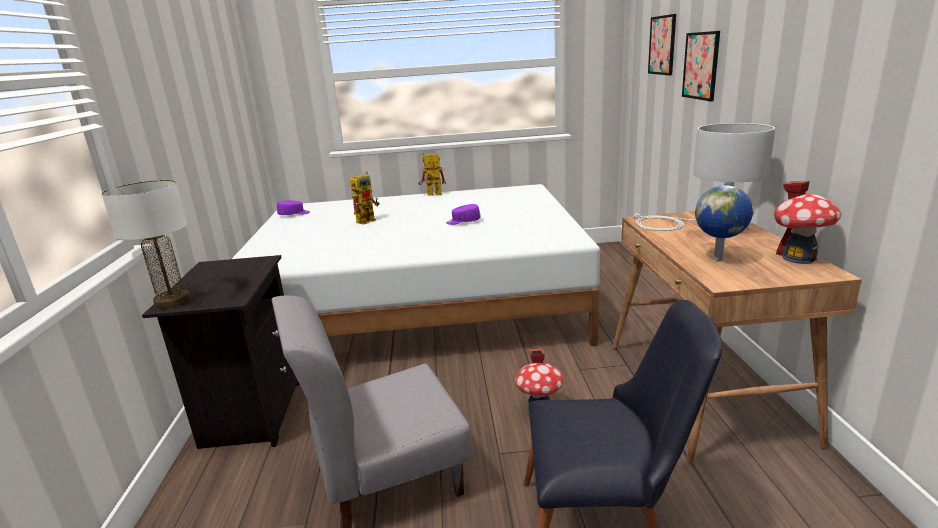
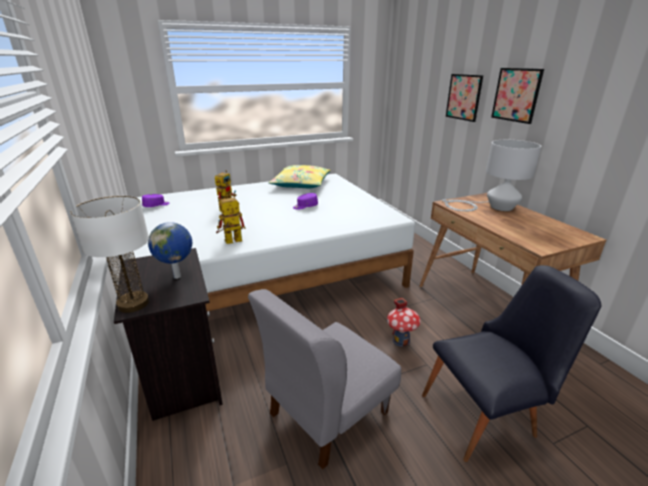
camera: 20 degrees left, 5 degrees up
(430, 195) = (260, 184): toy robot -> toy robot (229, 242)
(482, 196) = (301, 184): none -> yellow pillow
(662, 45) = (425, 79): picture -> picture (516, 95)
(719, 259) = (521, 231): globe -> globe (178, 277)
(799, 258) = (562, 227): toy house -> none

